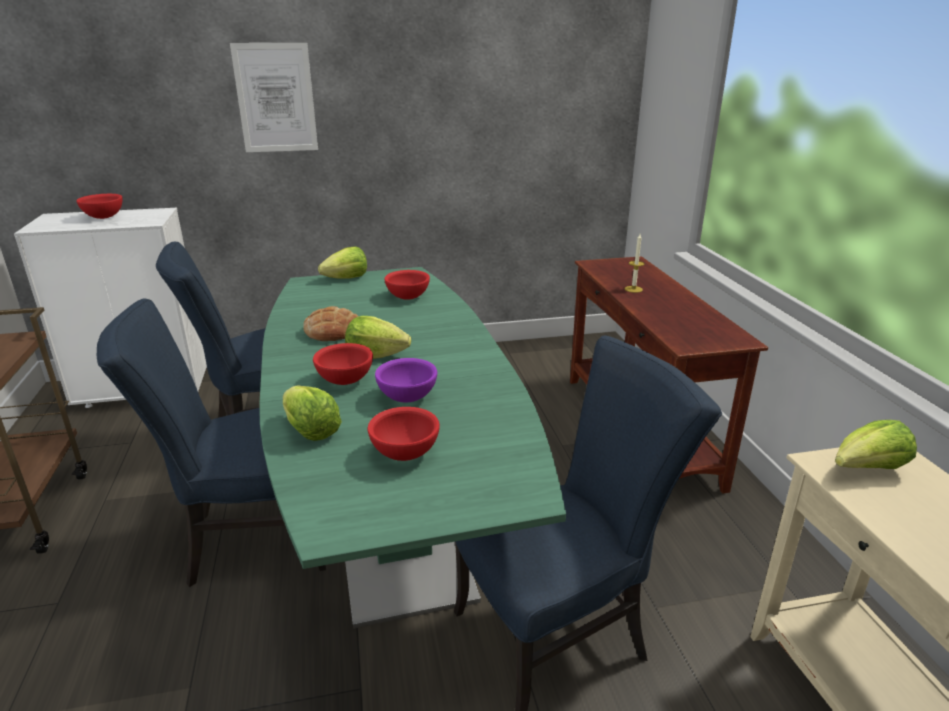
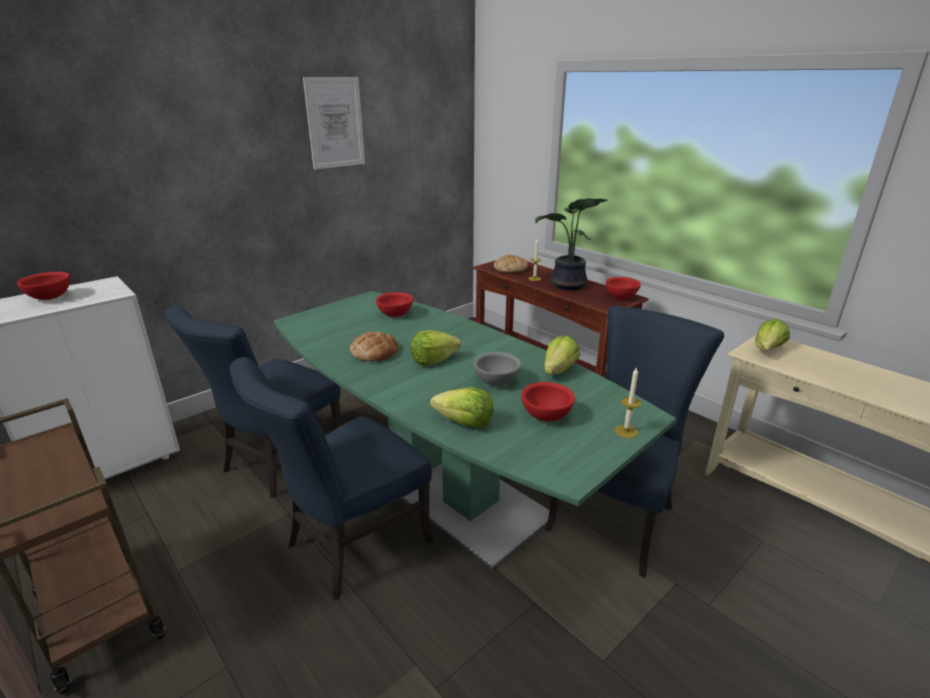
camera: 30 degrees left, 0 degrees up
(276, 98) = (205, 160): picture -> picture (335, 123)
(346, 381) = (438, 383): red bowl -> red bowl (621, 297)
(347, 278) = (325, 311): lettuce -> lettuce (558, 371)
(407, 398) = (497, 382): purple bowl -> grey bowl
(472, 505) = (626, 431): none -> candle
(619, 271) = (510, 268): none -> bread
(667, 306) = (568, 286): none -> potted plant

